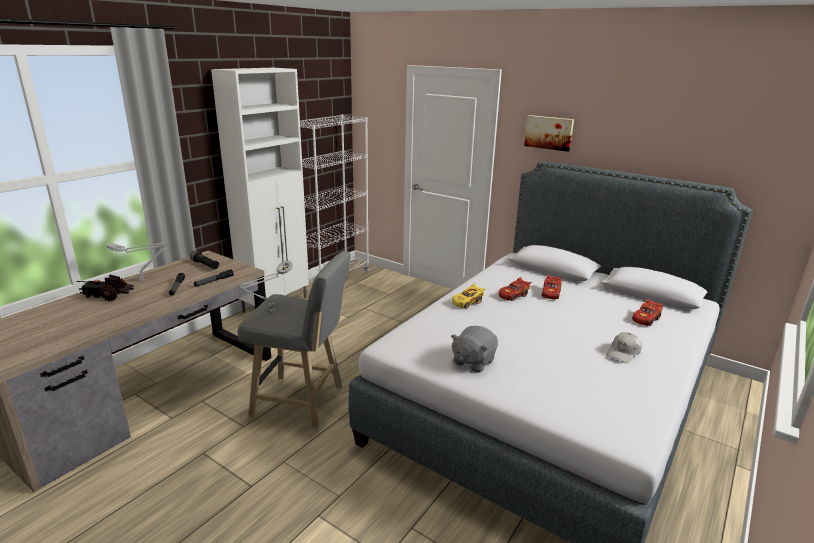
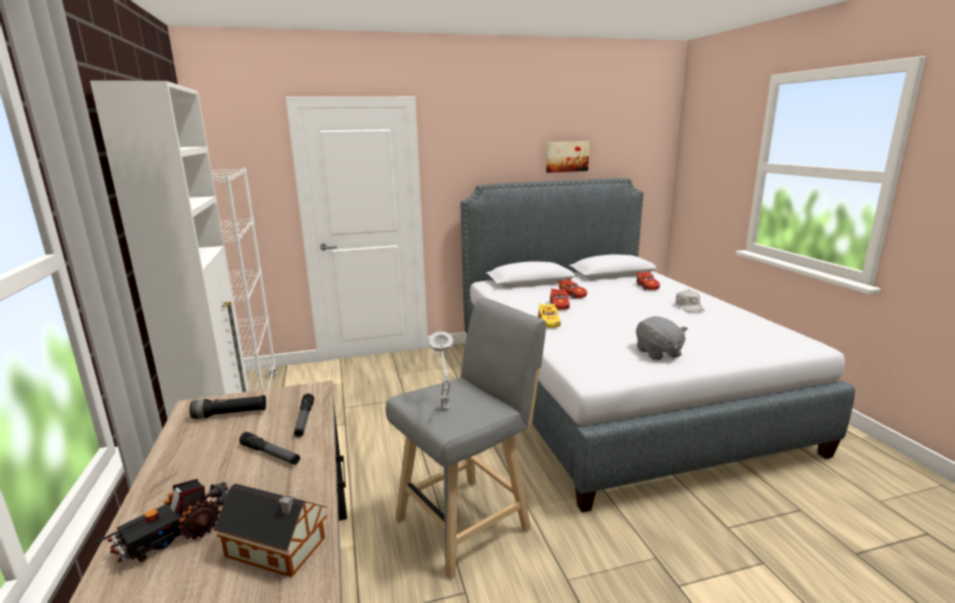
camera: 50 degrees left, 5 degrees down
(109, 317) = (278, 548): none -> toy house
(144, 280) = (180, 480): grey table lamp -> none
(549, 132) = (476, 156): picture -> picture (566, 156)

